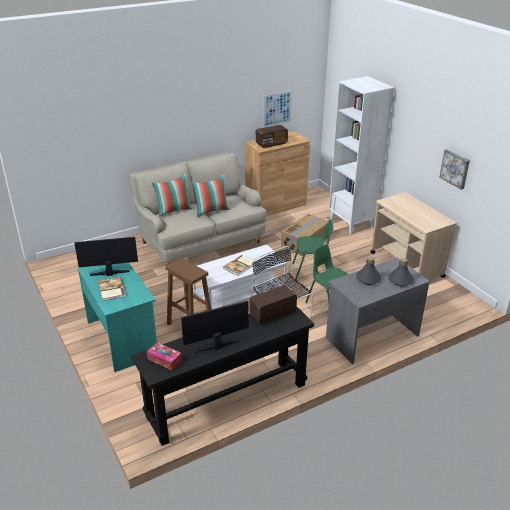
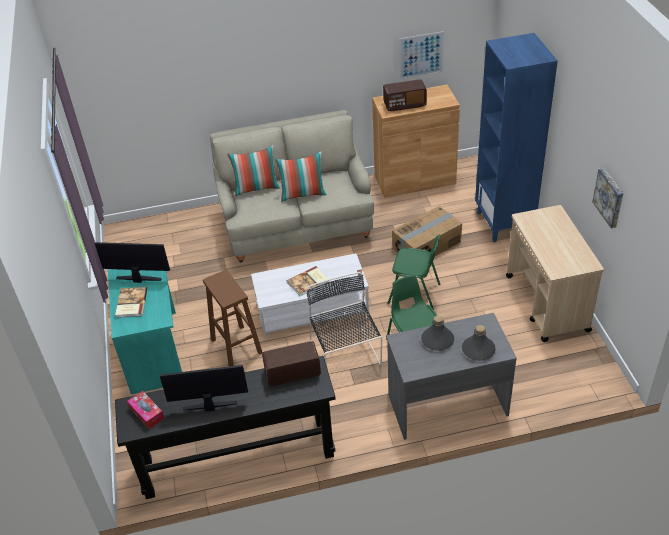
camera: 20 degrees right, 10 degrees up
(352, 223) = (504, 223): white bookcase -> blue bookcase

